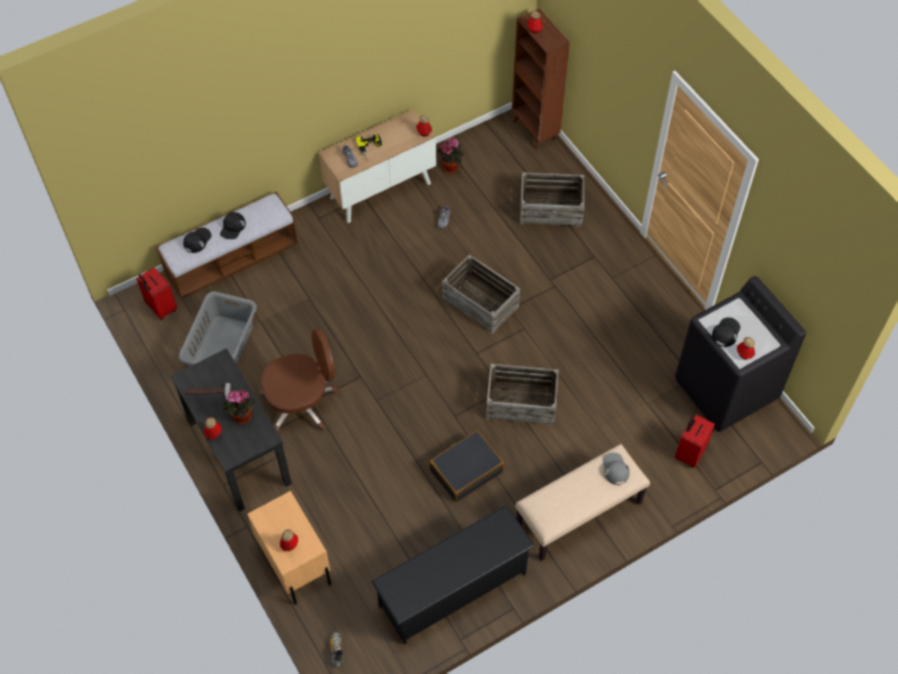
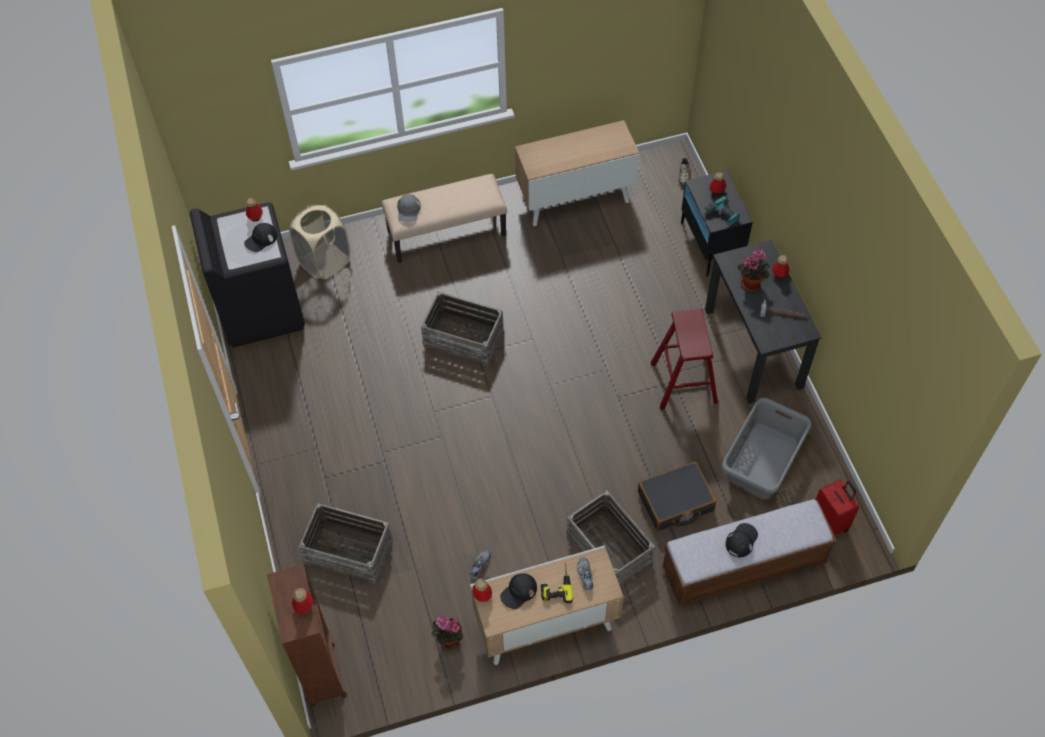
camera: 165 degrees left, 0 degrees up
(197, 240) = (785, 532): black cap -> black cap (518, 592)
(281, 514) = (721, 215): none -> power drill
(294, 562) = (710, 245): beige nightstand -> black nightstand
(302, 403) = (683, 382): brown office chair -> red stool
(453, 589) = (575, 198): black shoe rack -> cabinet
(466, 470) = (536, 288): black suitcase -> black suitcase (675, 502)
(480, 302) = (469, 450): crate -> crate (608, 548)
(689, 453) = (324, 262): red suitcase -> beige laundry basket

